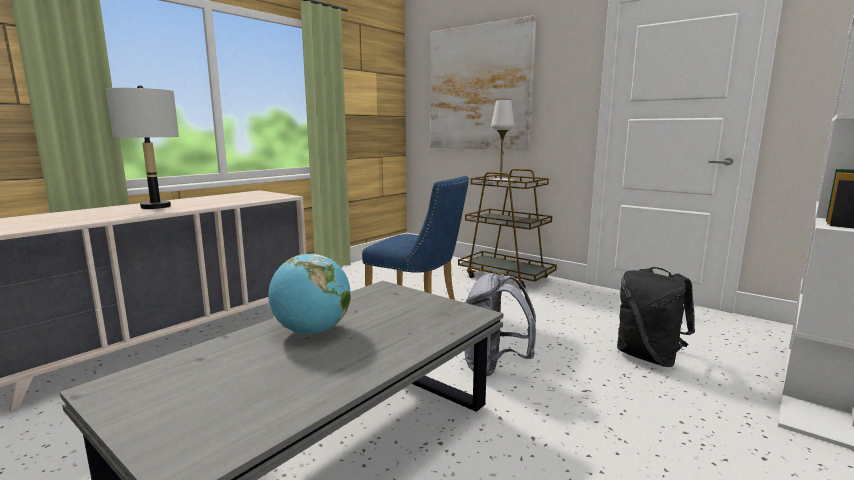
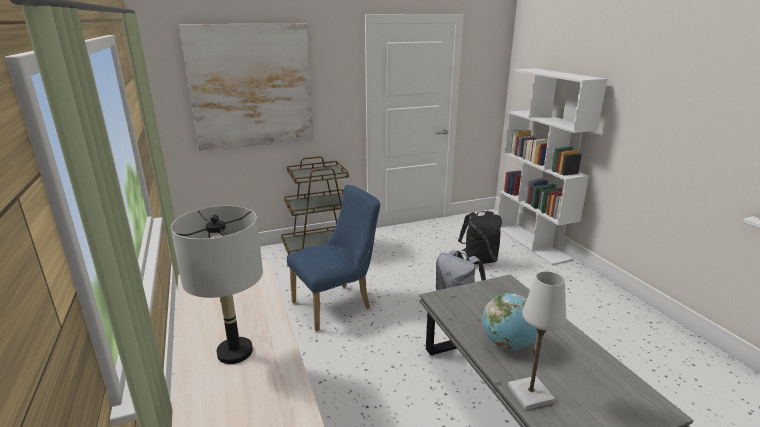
camera: 60 degrees left, 10 degrees up
(500, 182) = (308, 174): white table lamp -> white table lamp (530, 394)

